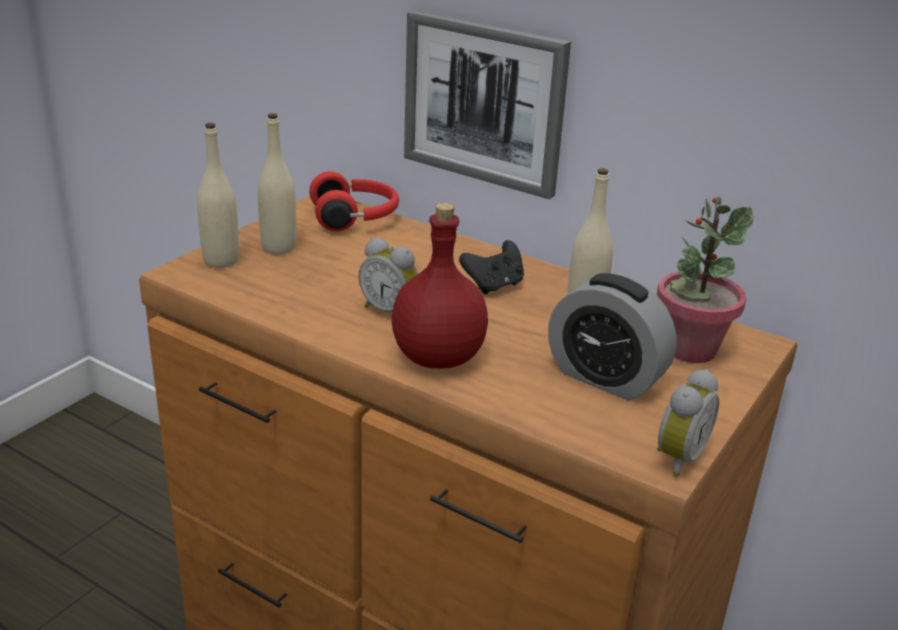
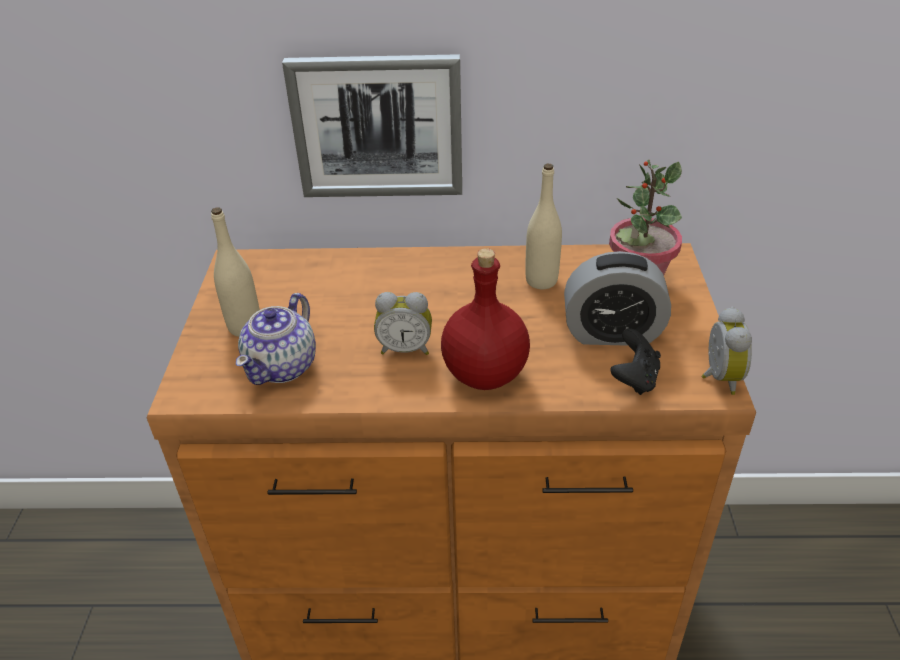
camera: 30 degrees left, 10 degrees up
(221, 261) = (208, 364): beige bottle -> none
(275, 284) = (283, 366): none -> teapot
(355, 218) = (278, 267): red headphones -> none
(494, 285) = (455, 286): black game controller -> black game controller (634, 379)

